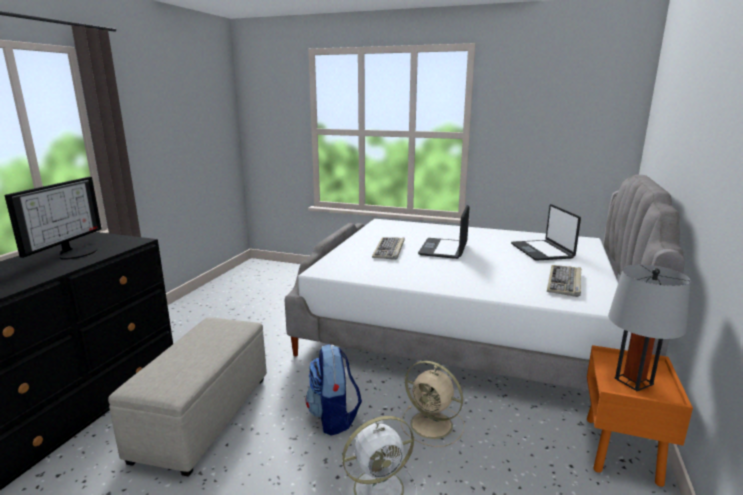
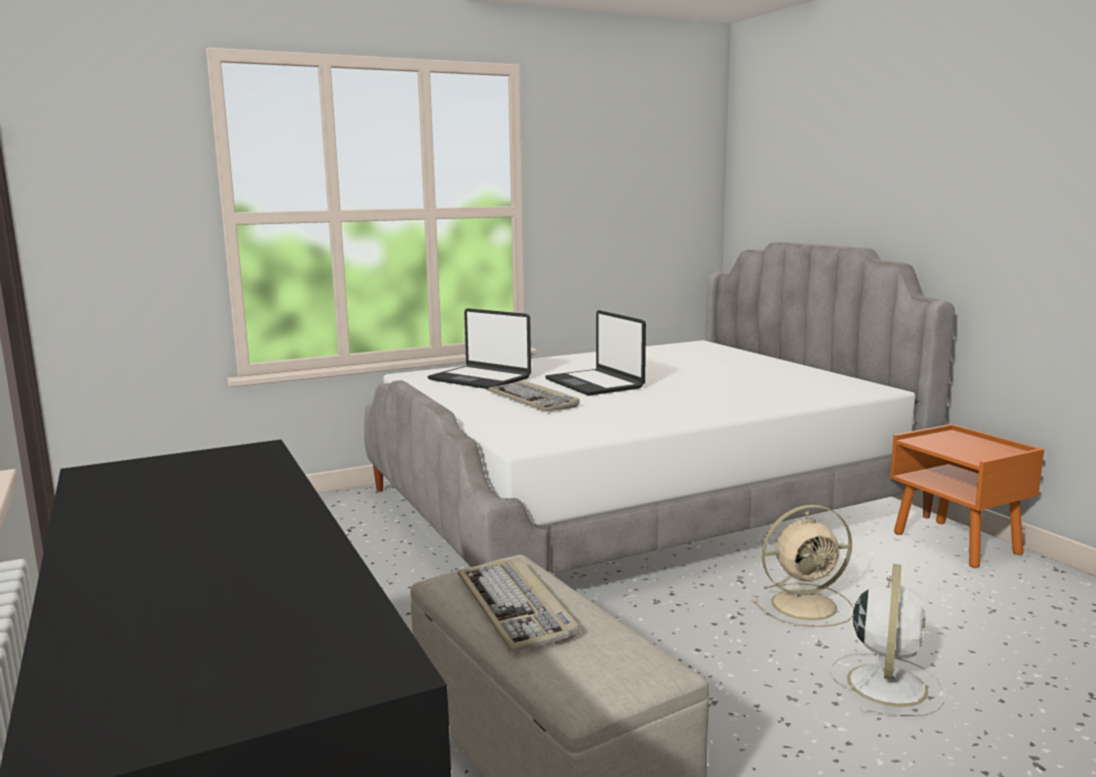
camera: 45 degrees left, 5 degrees down
(75, 252) = (192, 497): monitor -> none
(334, 417) = (704, 656): backpack -> none
(542, 251) = (694, 362): laptop -> laptop (480, 379)
(565, 282) = (794, 381): keyboard -> keyboard (516, 608)
(633, 381) = (973, 449): grey table lamp -> none

